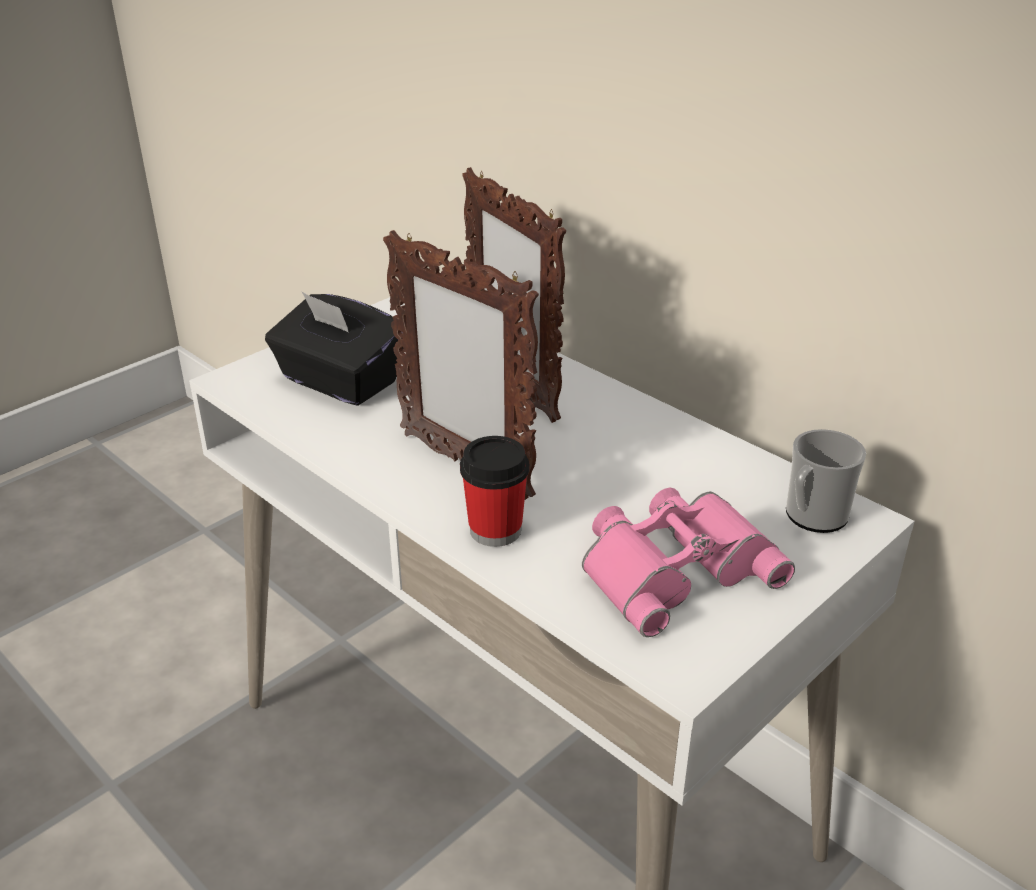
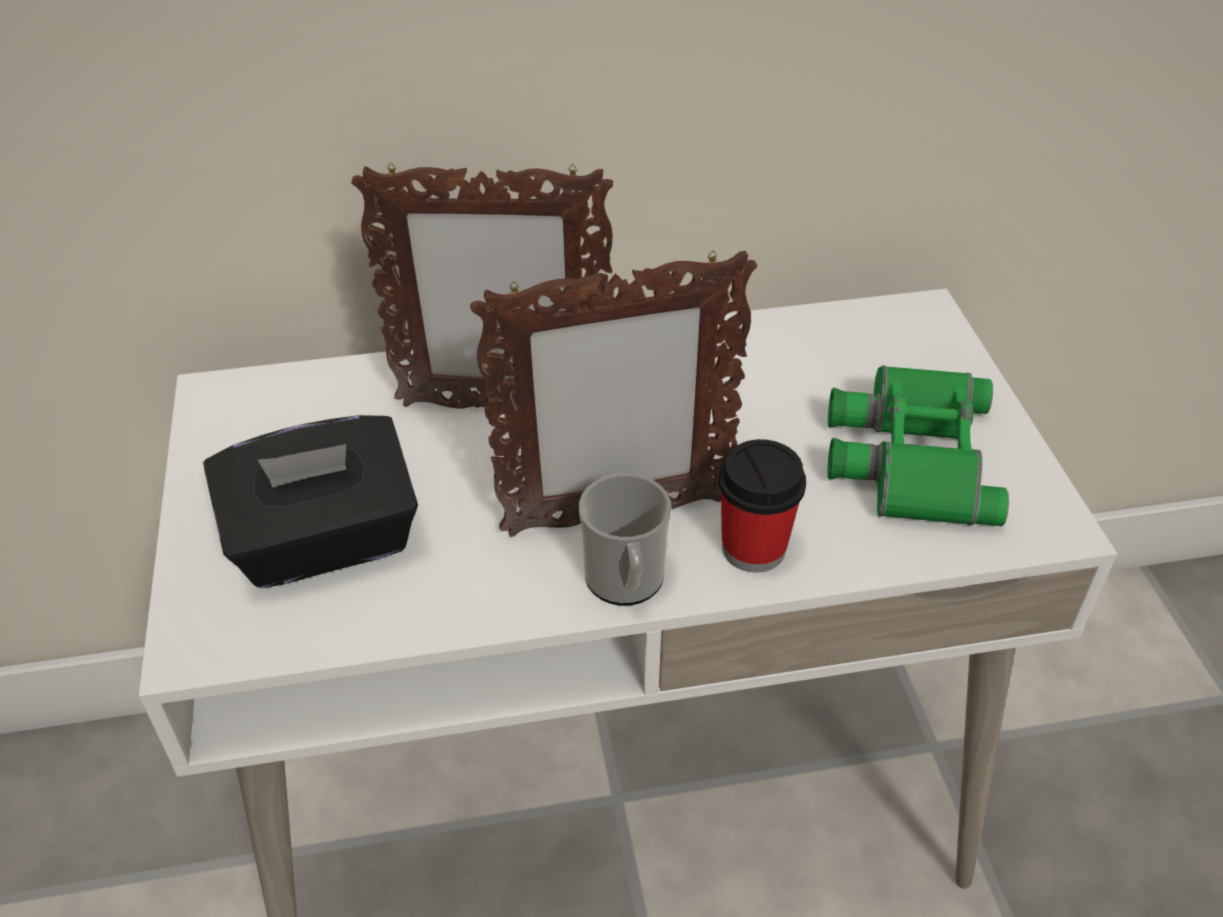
camera: 55 degrees left, 10 degrees up
(674, 566) = (907, 455): pink binoculars -> green binoculars
(812, 517) = (900, 337): mug -> mug (626, 583)

